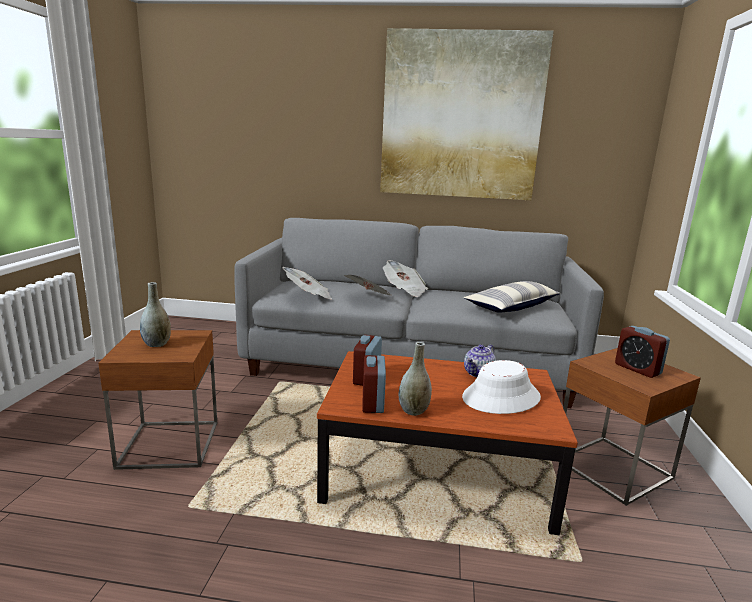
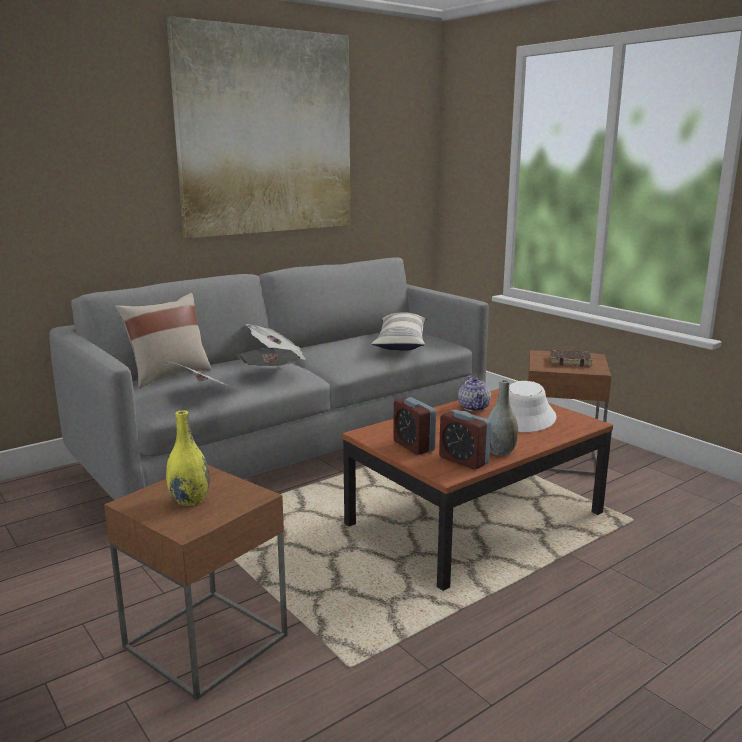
camera: 45 degrees left, 0 degrees up
(157, 344) = (190, 500): grey vase -> yellow vase
(319, 282) = (168, 375): none -> beige pillow
(637, 369) = (570, 361): alarm clock -> brown book

